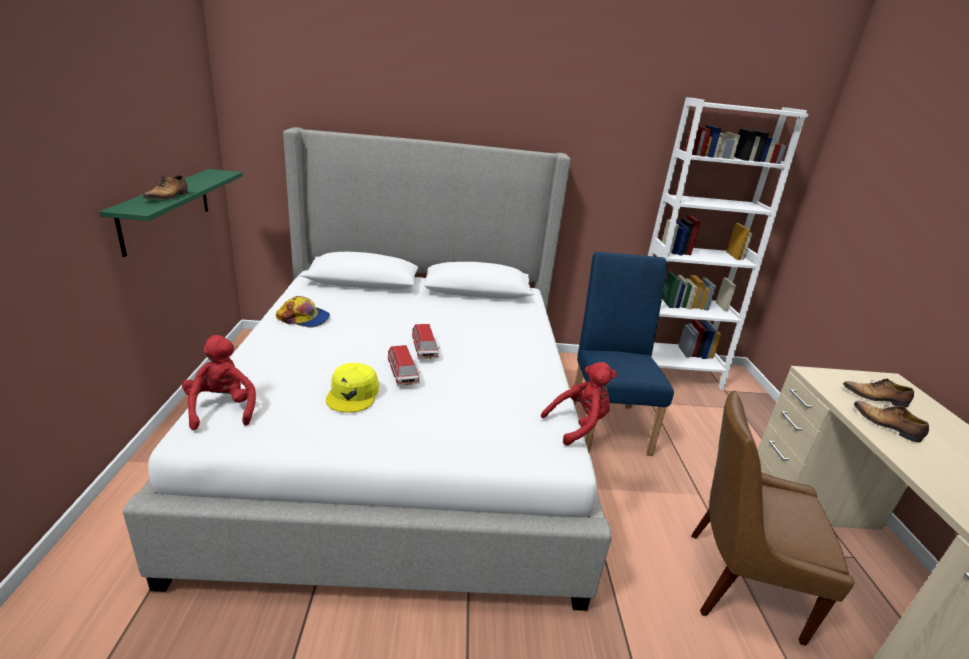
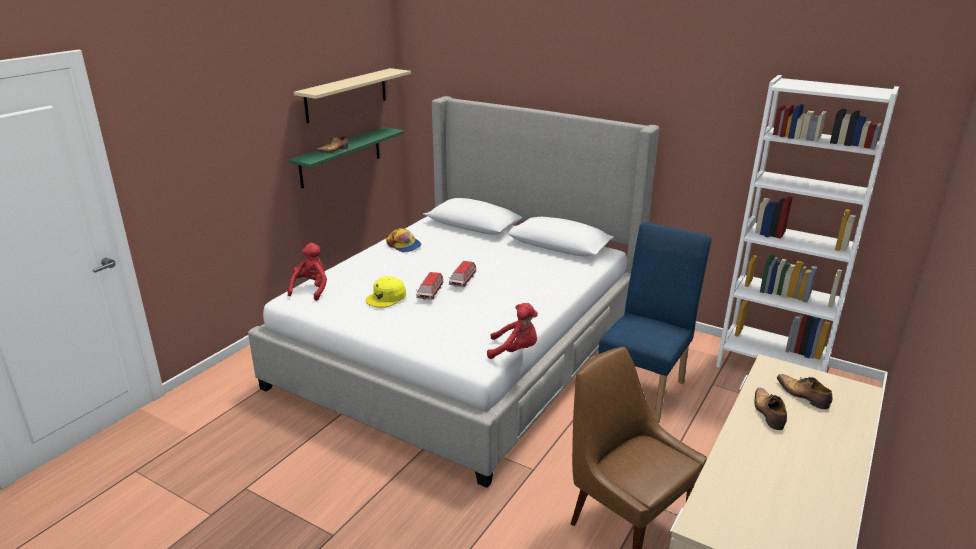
camera: 35 degrees right, 0 degrees up
(164, 117) = (346, 95): none -> beige shelf

